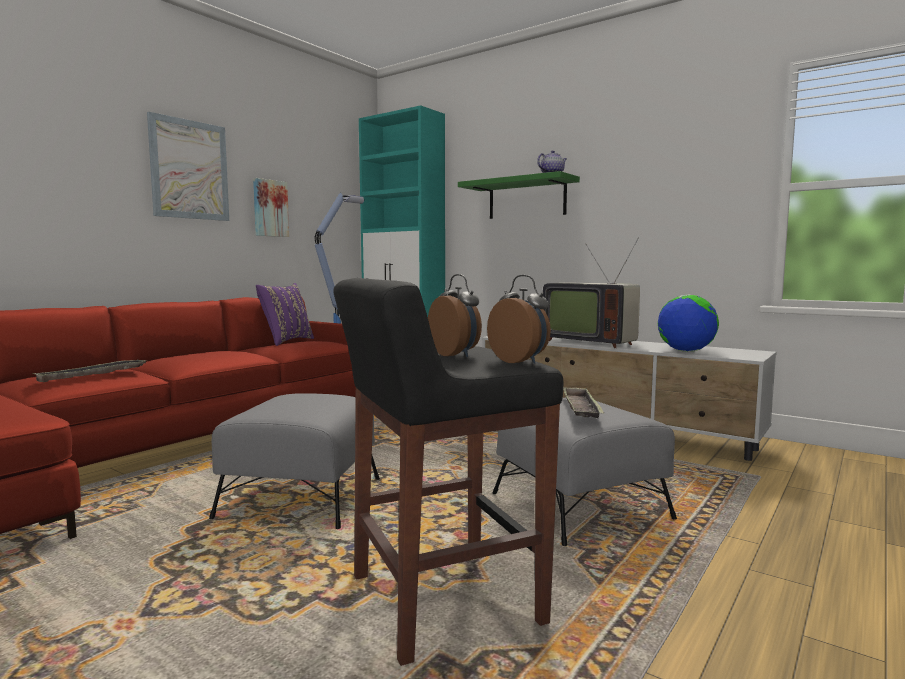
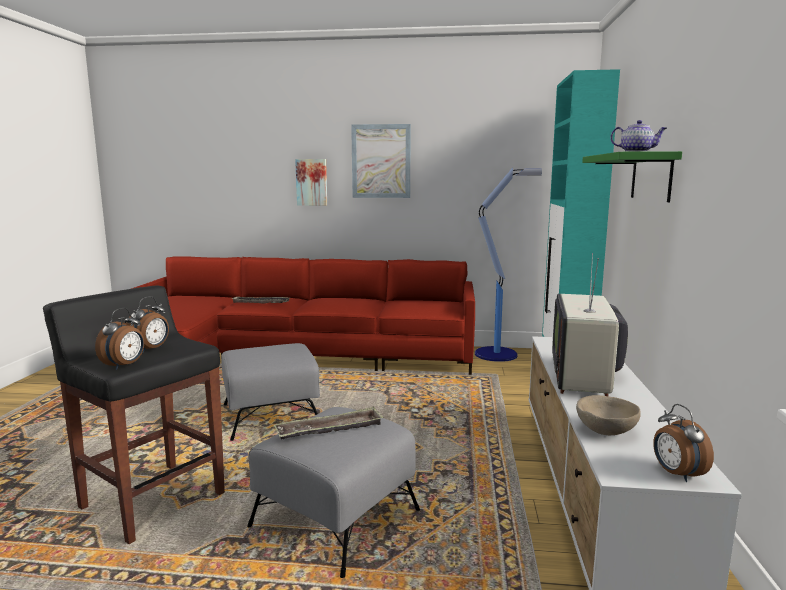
camera: 60 degrees right, 5 degrees up
(270, 208) = (451, 184): picture -> picture (312, 182)
(286, 341) = (431, 299): purple pillow -> none
(686, 351) = (605, 430): globe -> beige bowl
(752, 353) = (676, 474): none -> alarm clock

